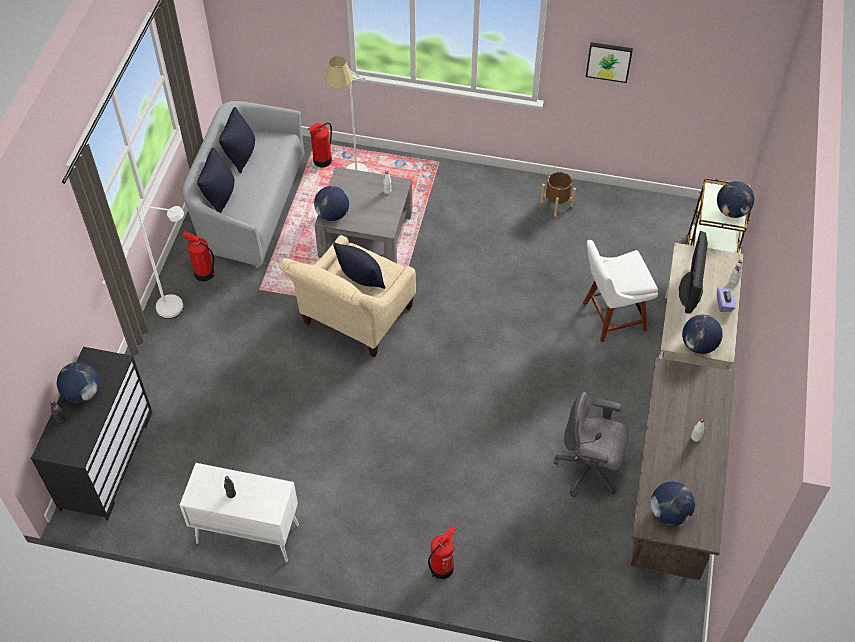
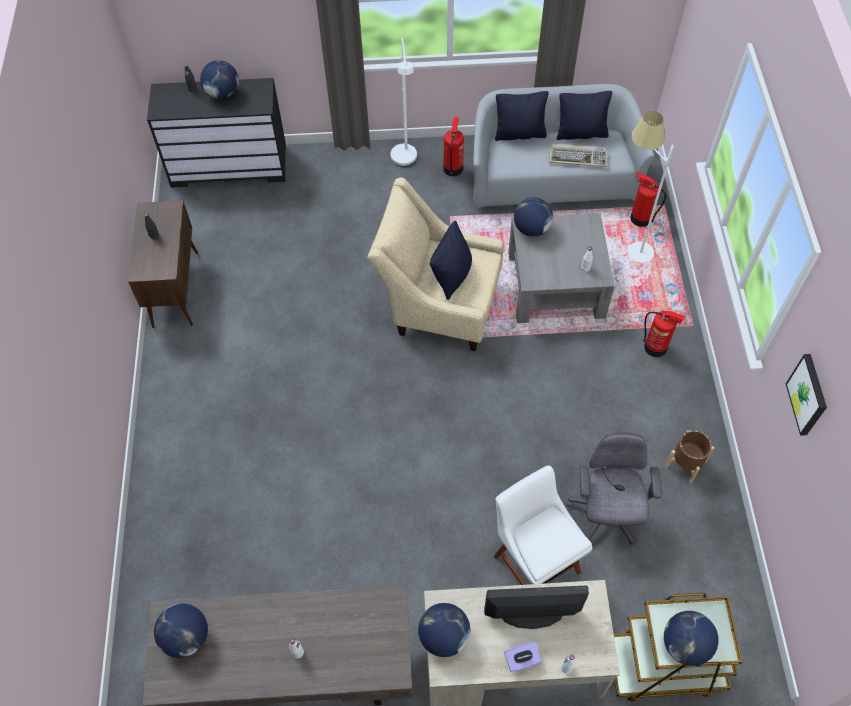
camera: 75 degrees right, 5 degrees up
(246, 534) = (175, 288): white cabinet -> brown cabinet
(267, 164) = (578, 157): none -> keyboard
(442, 567) = (167, 458): fire extinguisher -> fire extinguisher (656, 347)
(589, 470) = (312, 578): grey office chair -> grey office chair (605, 515)

